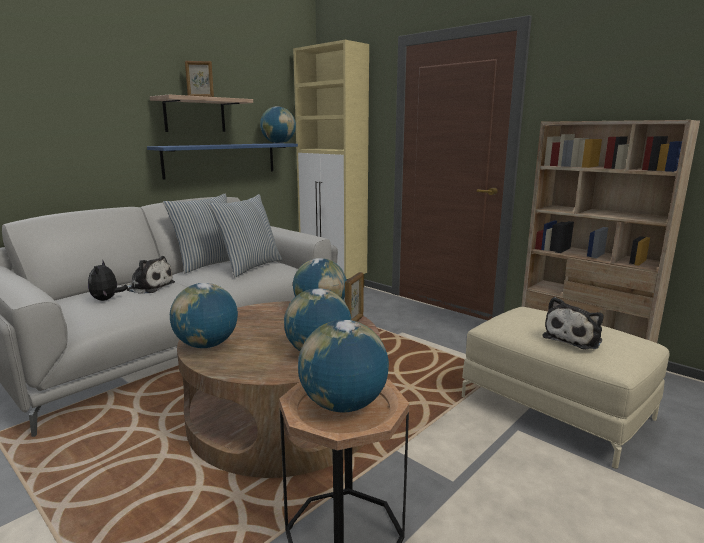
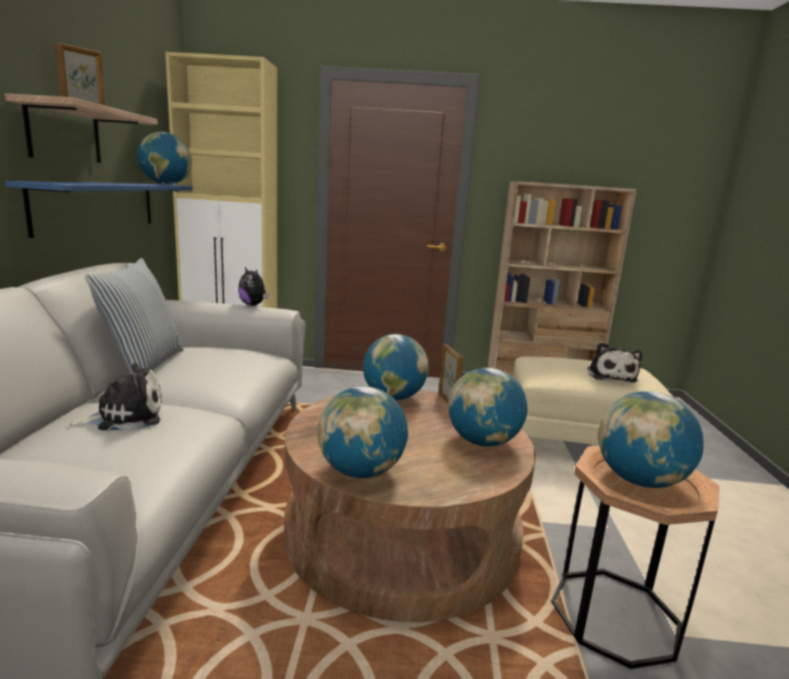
camera: 40 degrees left, 0 degrees up
(107, 299) = (95, 452): plush toy -> plush toy (253, 305)
(249, 267) = (217, 360): pillow -> none

